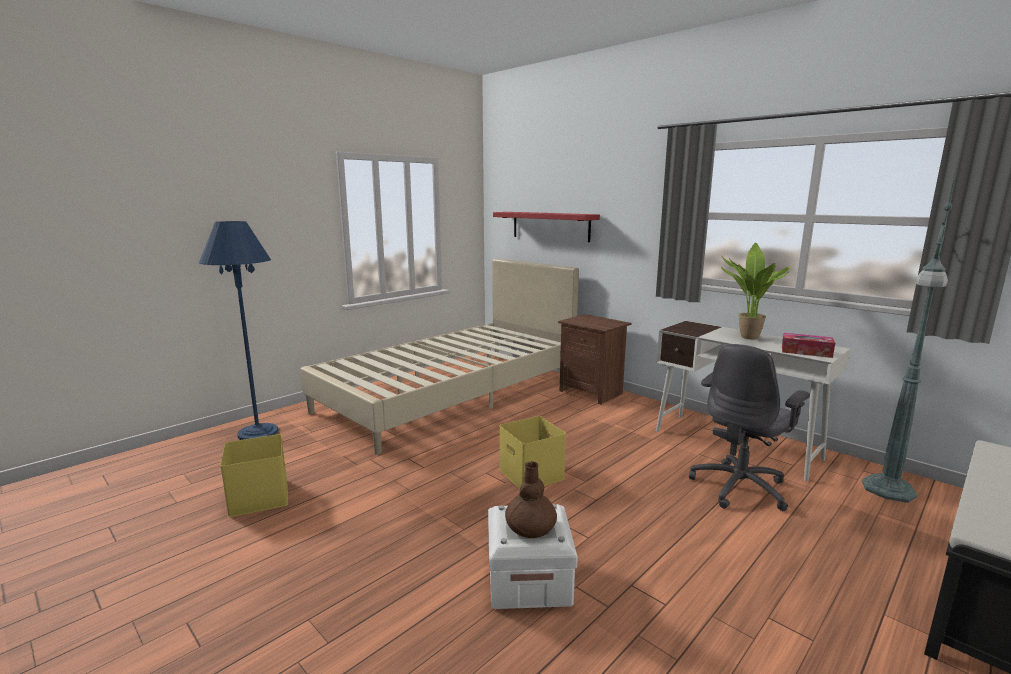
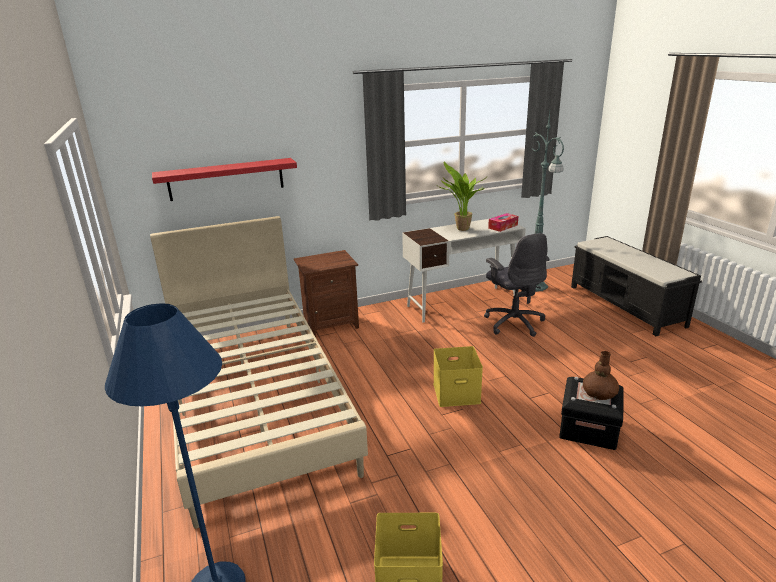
camera: 65 degrees left, 10 degrees up
(529, 580) = (588, 428): white storage box -> black storage box

